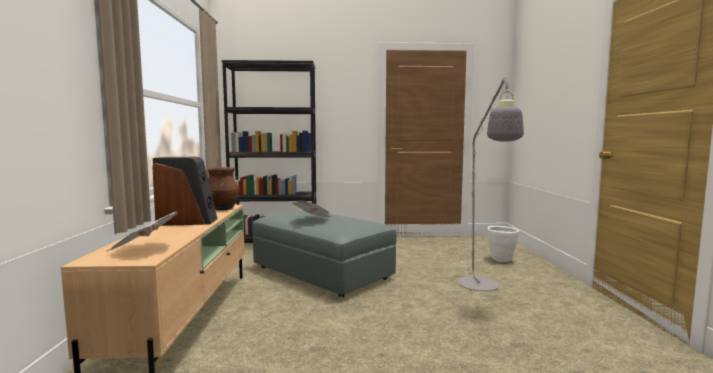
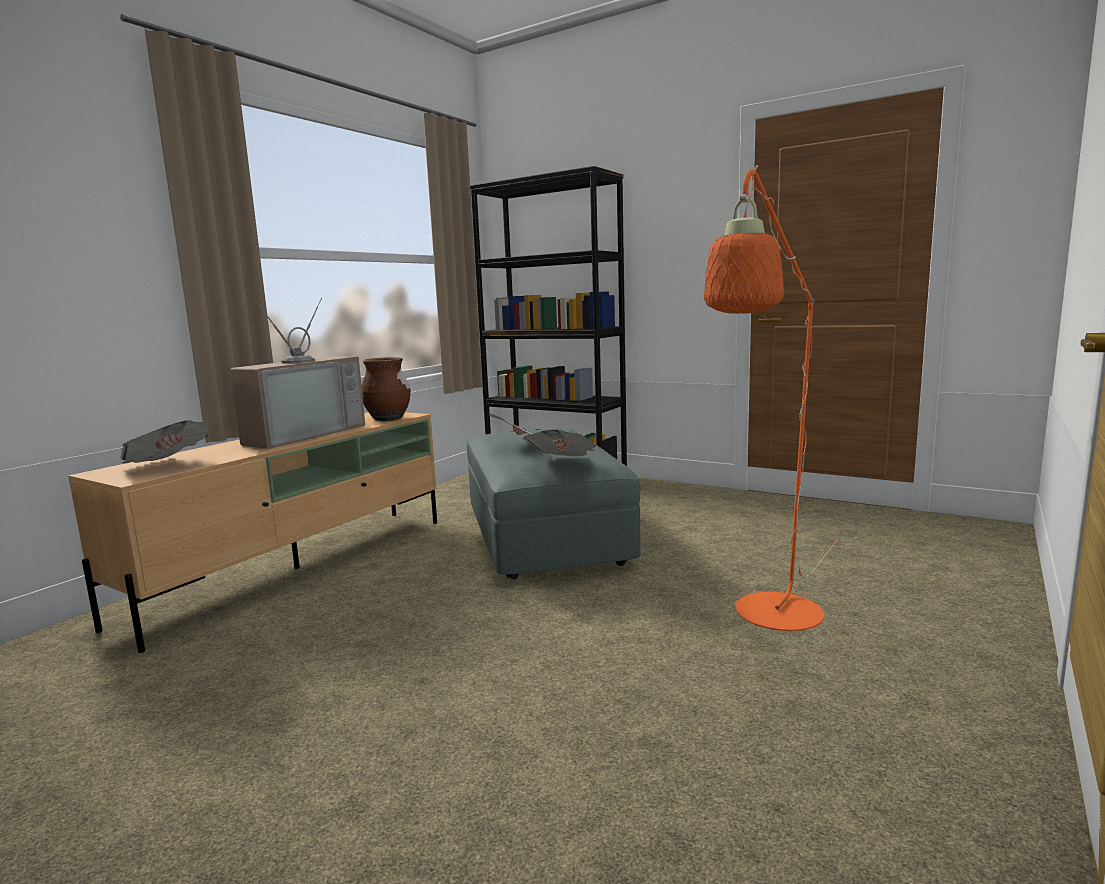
camera: 35 degrees right, 5 degrees up
(187, 221) = (301, 434): speaker -> television
(359, 225) = (562, 464): none -> newspaper
(481, 287) = (772, 620): grey floor lamp -> orange floor lamp
(501, 260) = (921, 574): white planter -> none

